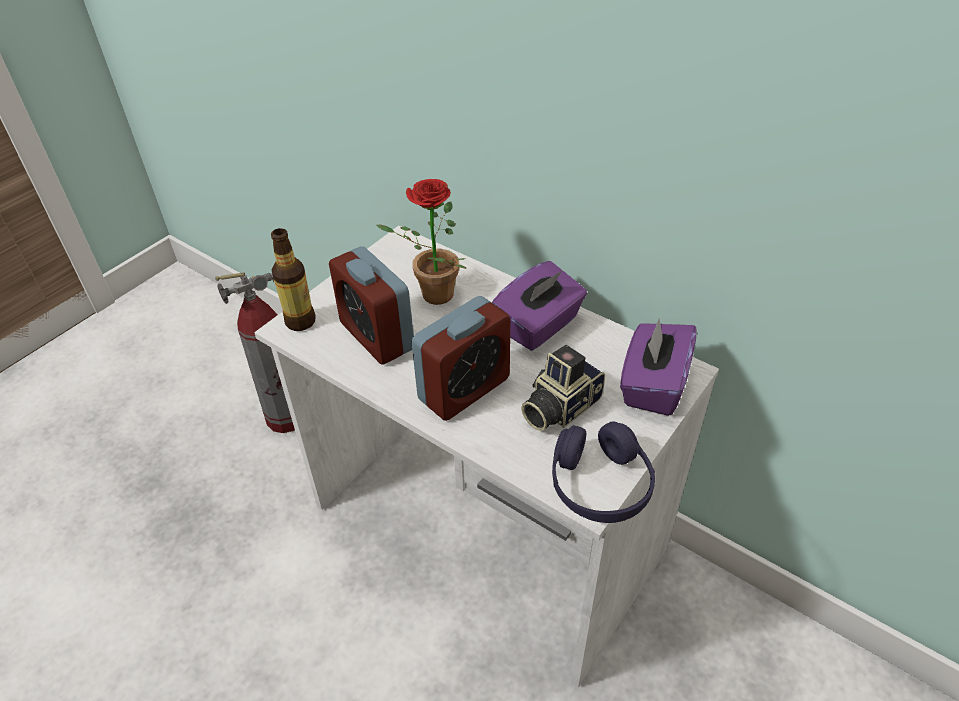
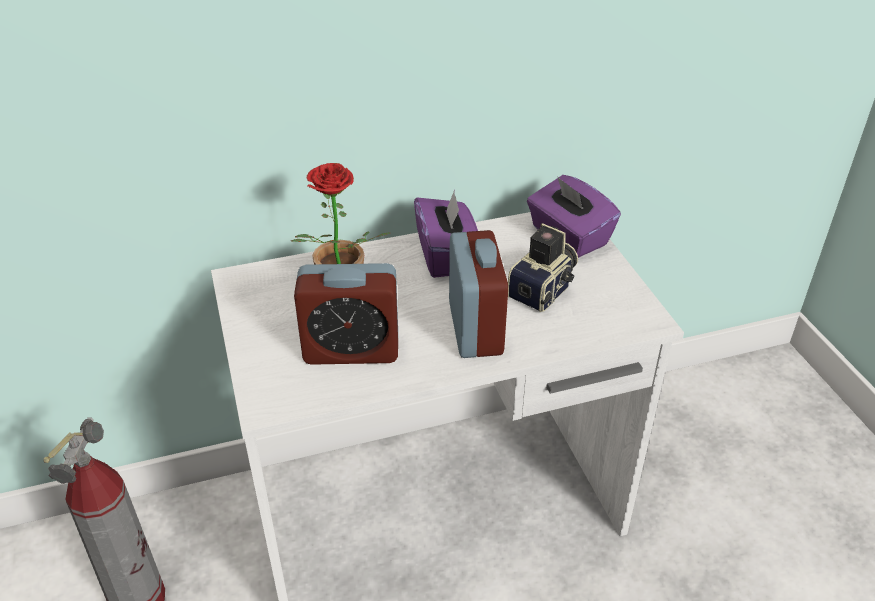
camera: 55 degrees left, 5 degrees down
(300, 321) = (268, 391): bottle -> none
(558, 407) = (545, 290): camera -> camera turned 135 degrees counterclockwise
(600, 484) = (639, 308): purple headphones -> none

